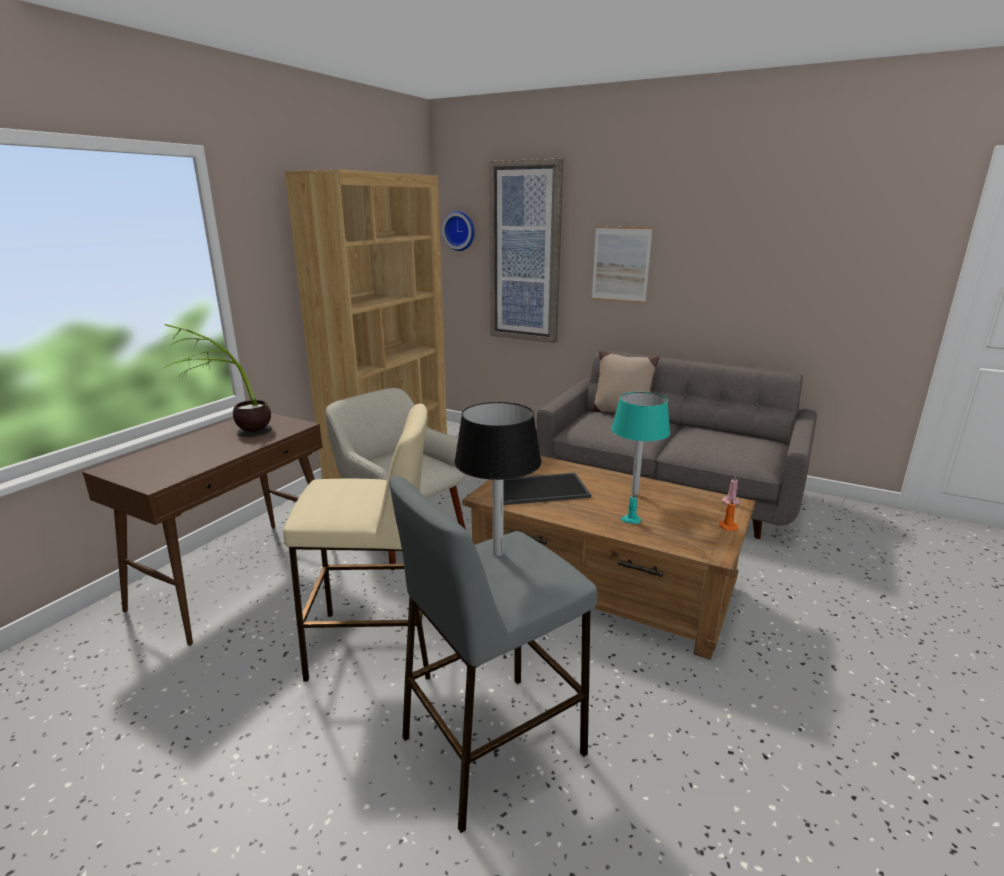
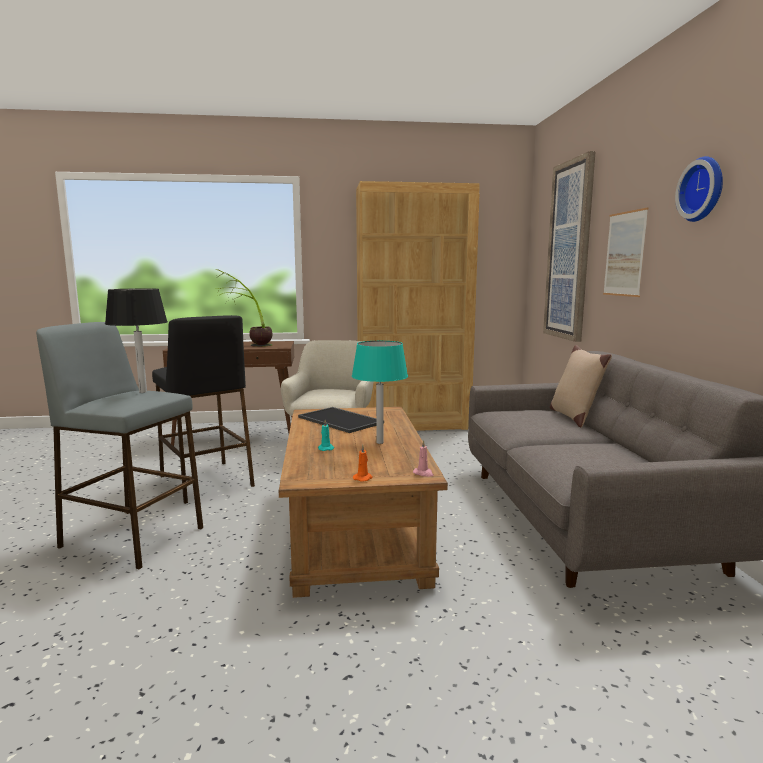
camera: 55 degrees right, 10 degrees down
(377, 644) = (206, 481): beige stool -> black stool
(460, 231) = (539, 235): wall clock -> wall clock (704, 189)

